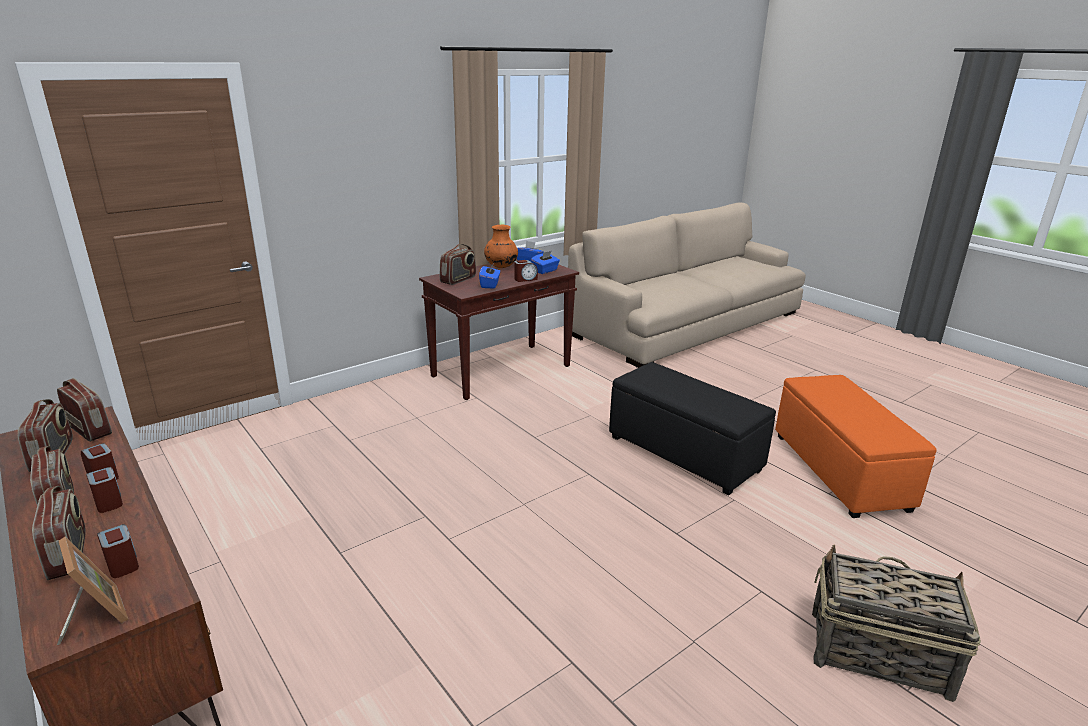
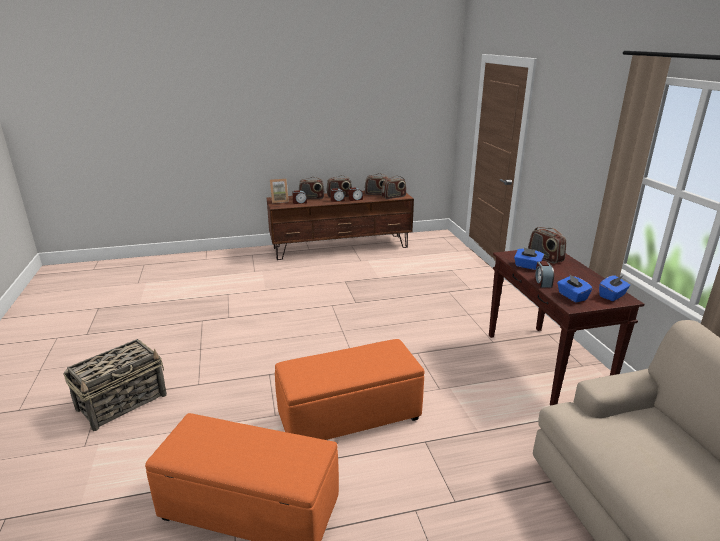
camera: 115 degrees right, 0 degrees up
(501, 267) = (587, 279): orange vase -> none
(682, 453) = (350, 417): black ottoman -> orange ottoman

